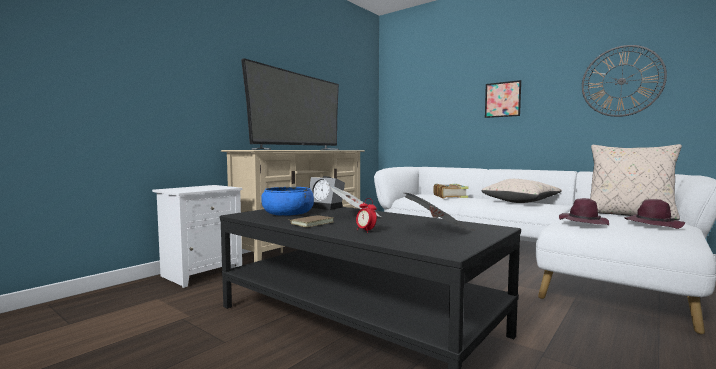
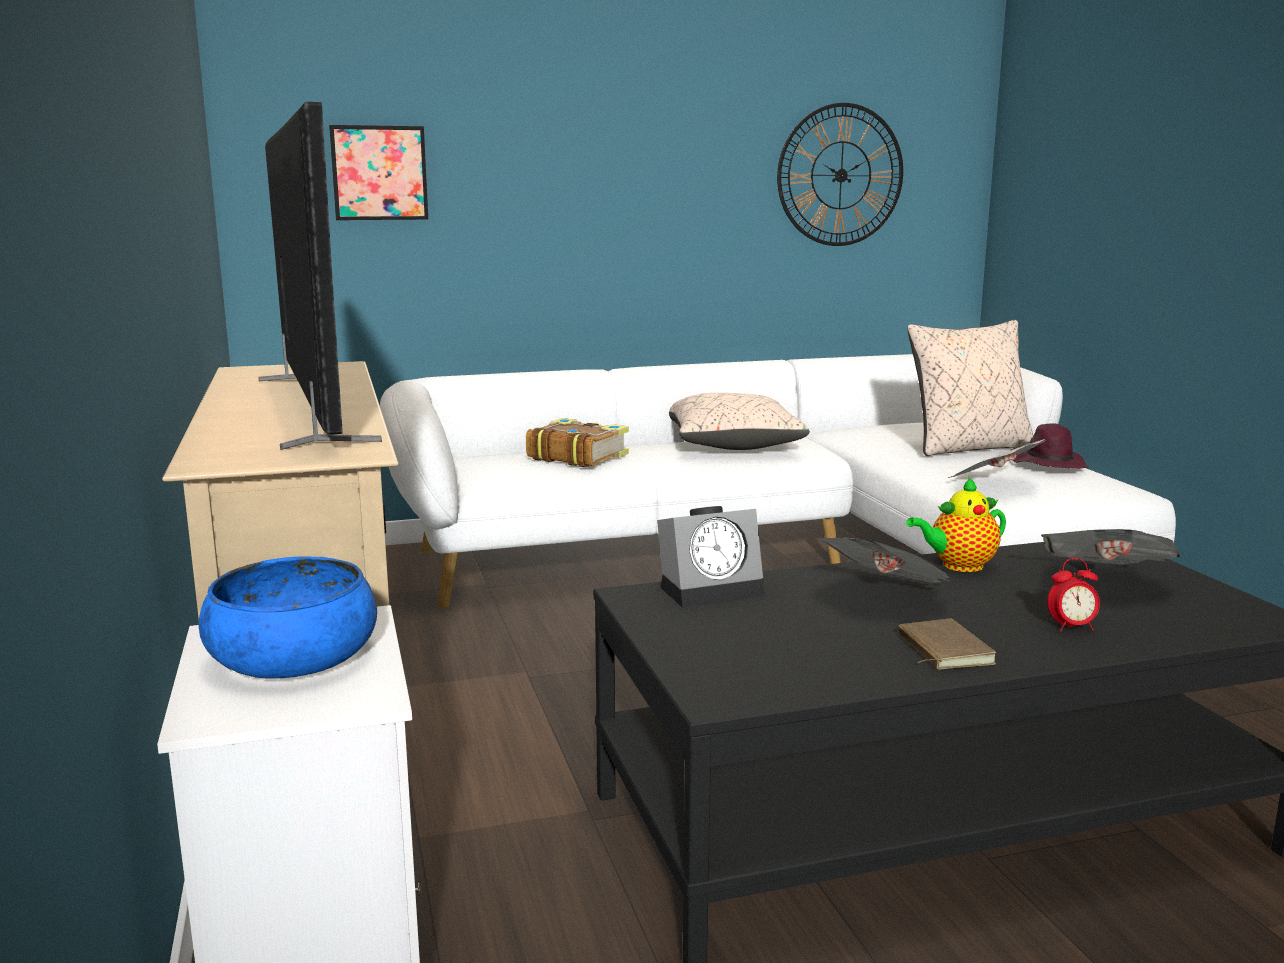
camera: 55 degrees left, 10 degrees up
(288, 213) = (768, 644): blue bowl -> blue bowl (293, 657)
(410, 218) = (958, 566): none -> teapot
(502, 99) = (619, 193): picture -> picture (379, 173)
(583, 222) = (993, 483): purple hat -> newspaper

